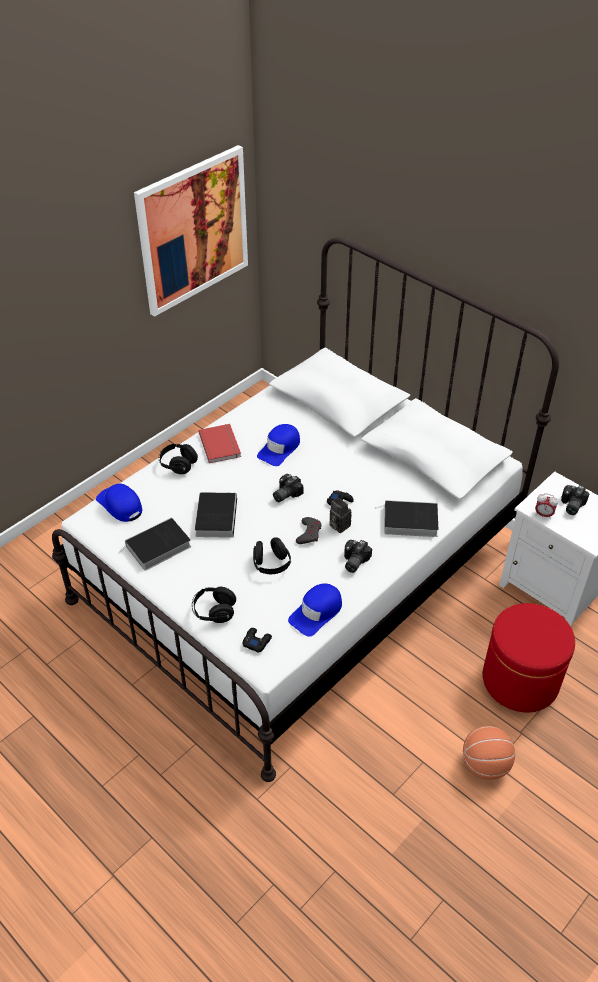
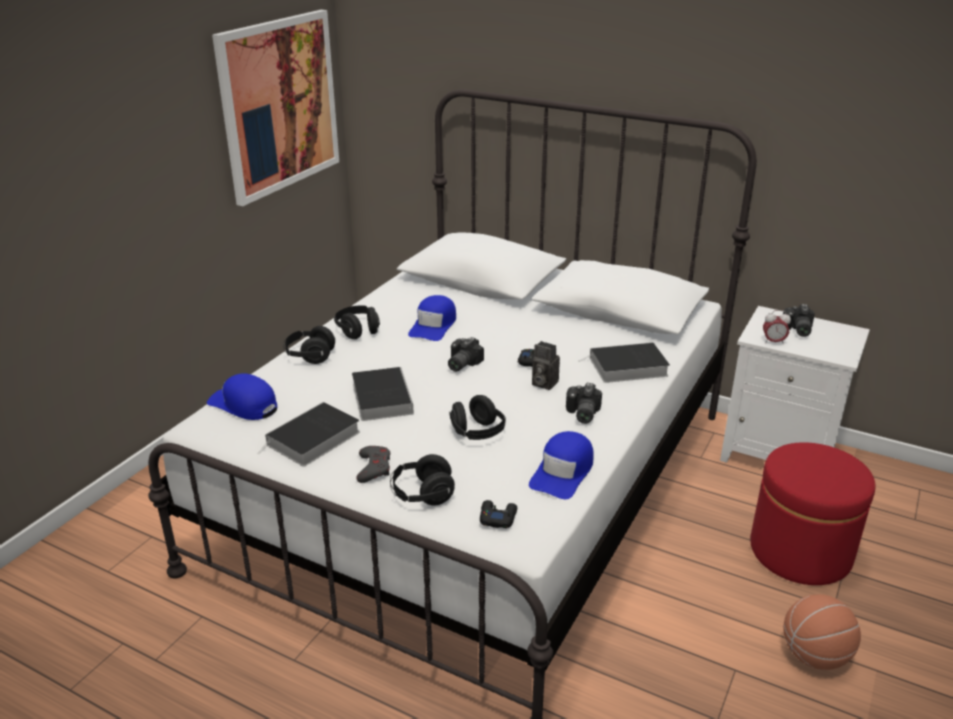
camera: 15 degrees left, 15 degrees down
(221, 444) = (358, 331): red book -> black headphones
(309, 533) = (510, 396): grey game controller -> grey game controller (374, 467)

